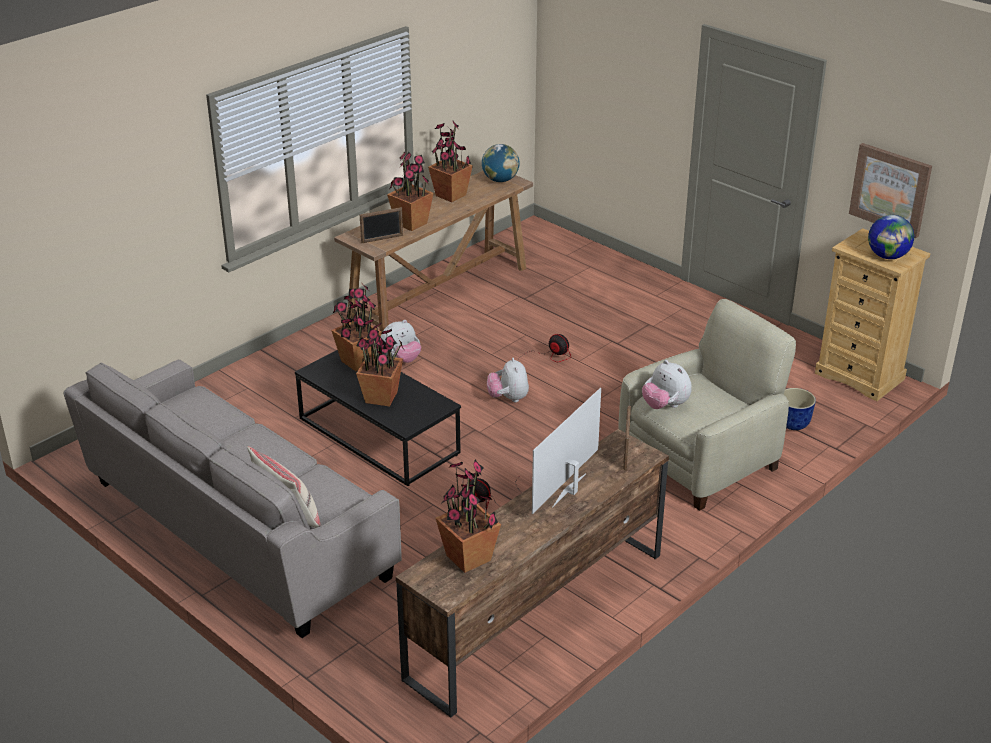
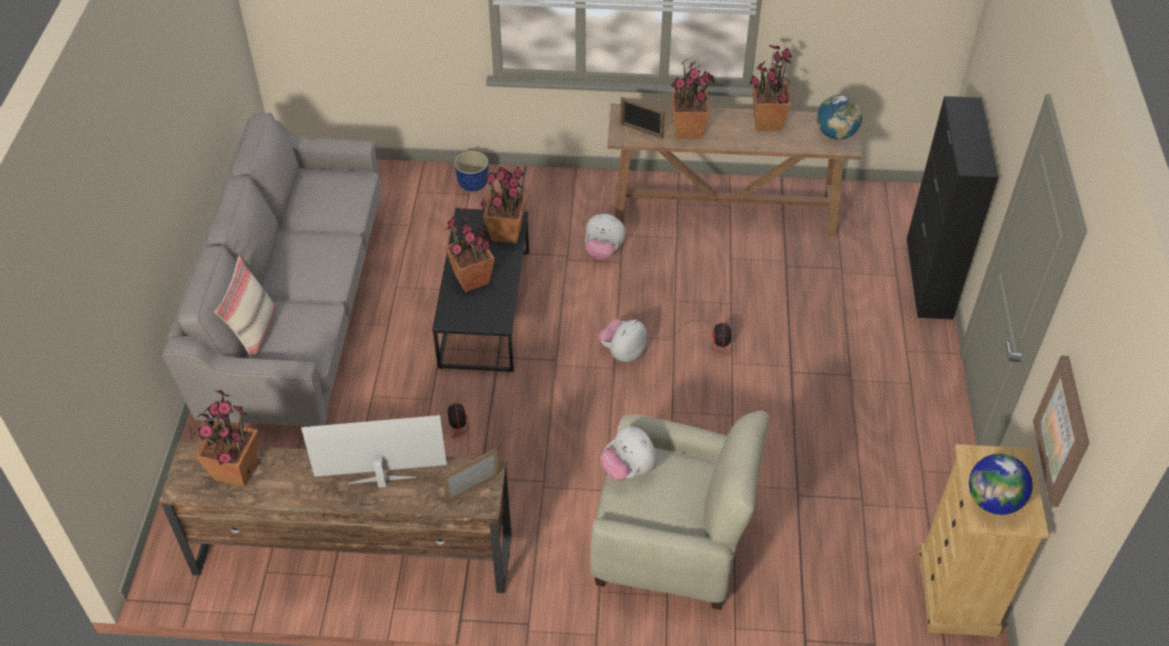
camera: 50 degrees right, 15 degrees up
(609, 257) = (928, 278): none -> black cabinet
(665, 405) = (628, 470): plush toy -> plush toy turned 45 degrees counterclockwise
(793, 424) = (808, 582): planter -> planter (473, 184)

